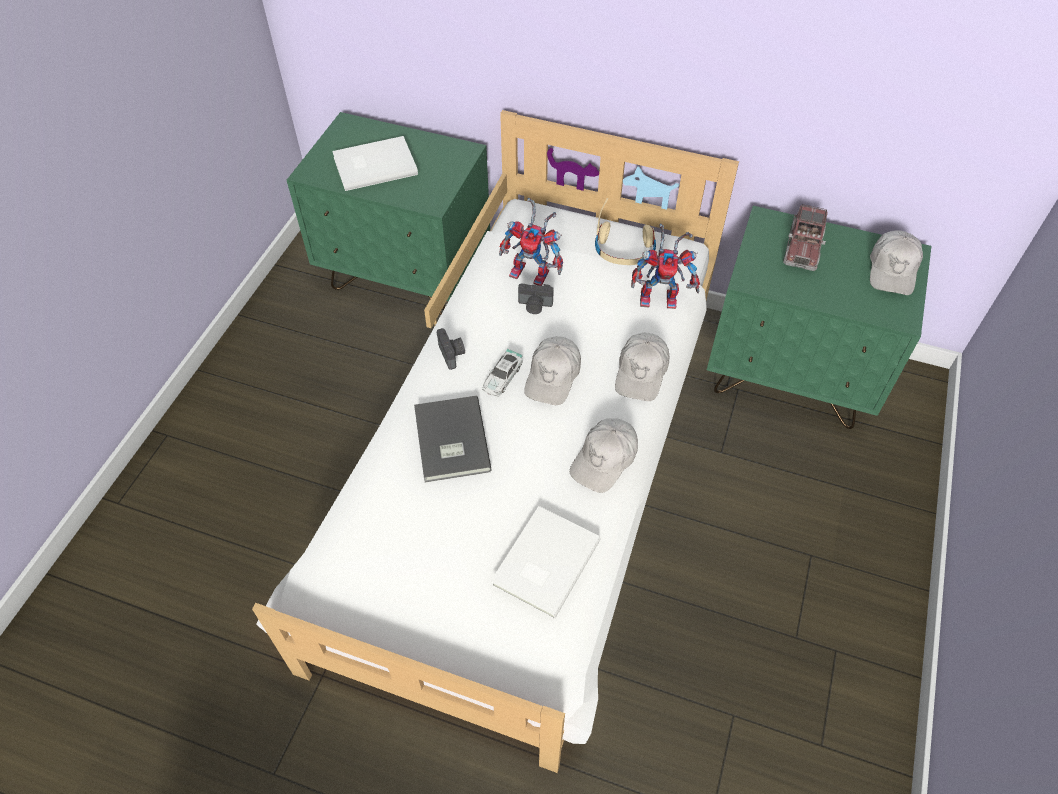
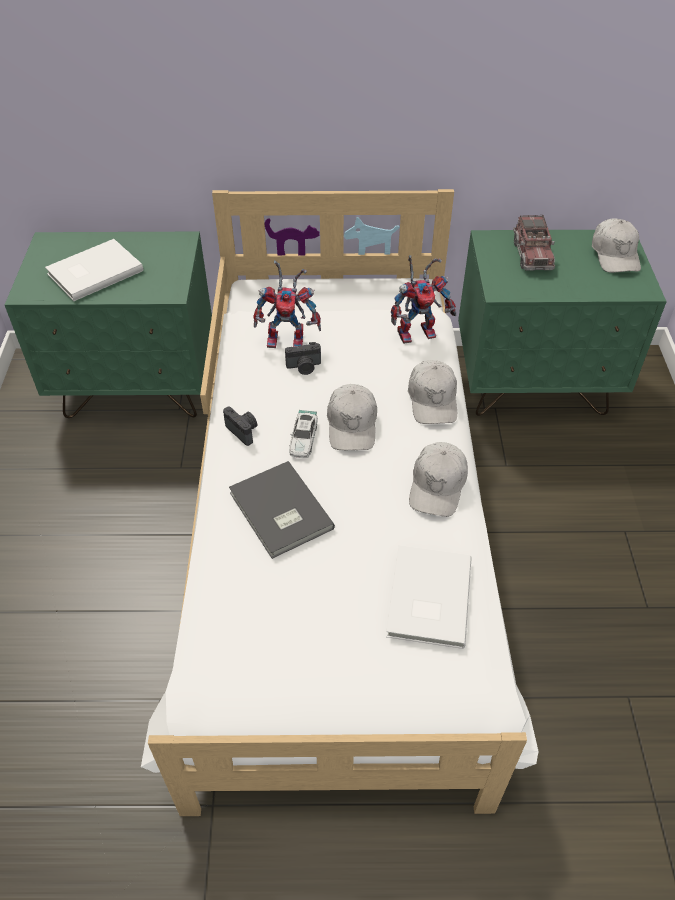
camera: 20 degrees left, 5 degrees down
(624, 250) = (364, 299): beige headphones -> none

